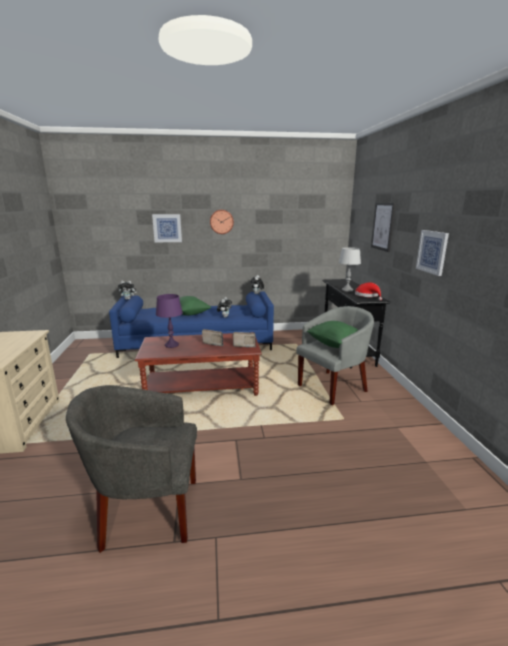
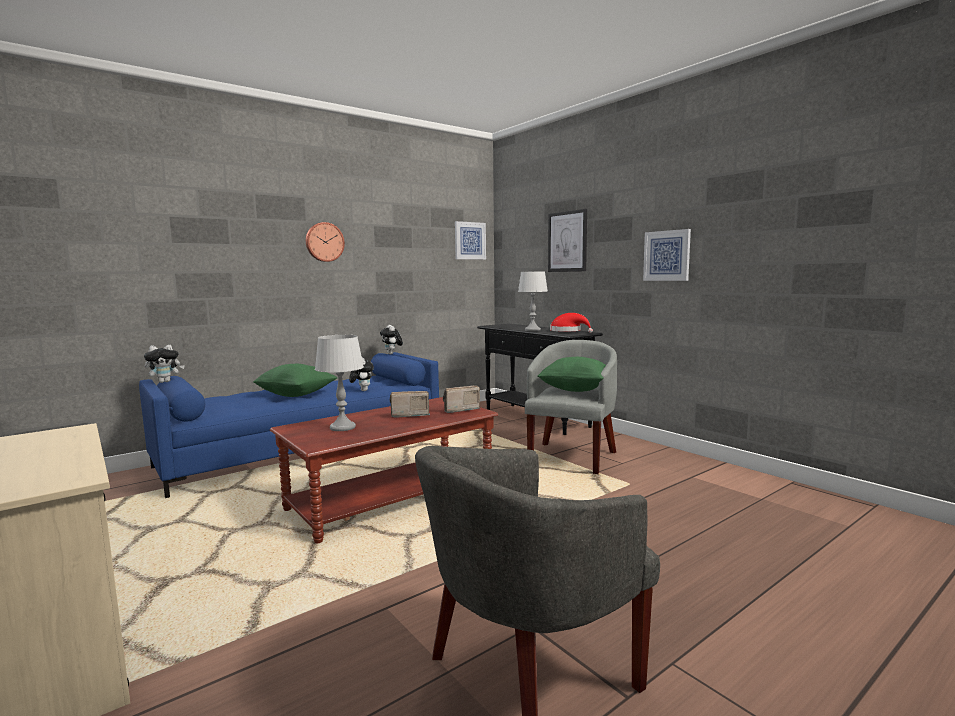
camera: 30 degrees left, 10 degrees down
(167, 228) = (231, 250): picture -> picture (470, 240)
(172, 345) = (342, 427): purple table lamp -> grey table lamp

